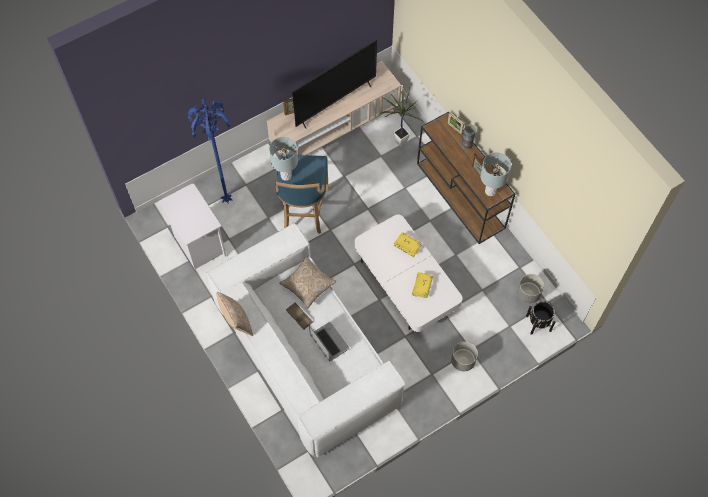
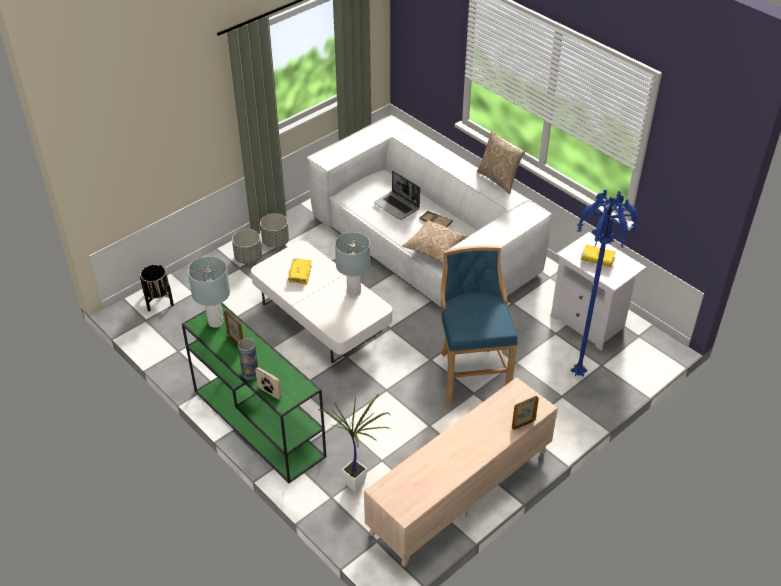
camera: 170 degrees right, 20 degrees down
(286, 176) = (497, 311): grey table lamp -> grey table lamp (354, 292)
(335, 103) = (462, 446): television -> none
(407, 246) = (323, 310): yellow book -> yellow book (597, 259)
(461, 196) = (257, 422): brown console table -> green console table
(528, 294) = (169, 325): grey planter -> grey planter (276, 241)

